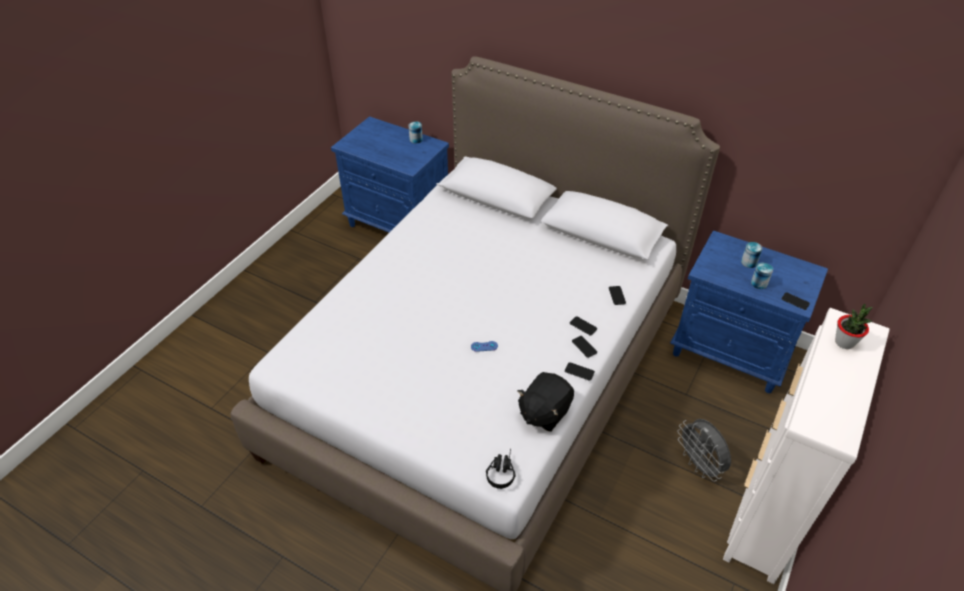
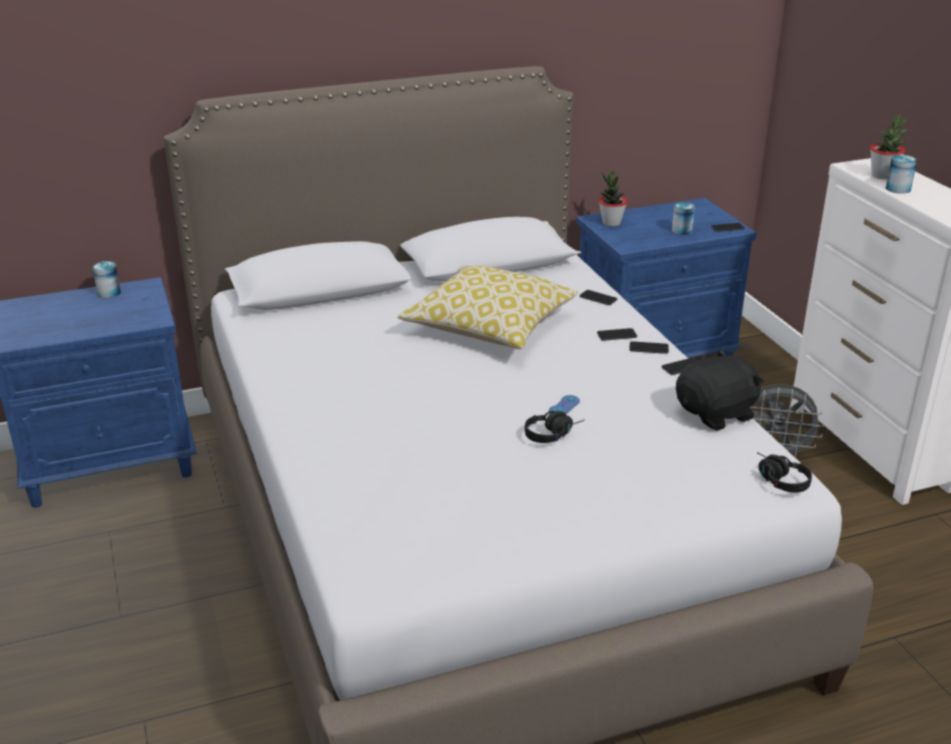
camera: 50 degrees left, 15 degrees down
(453, 357) = (553, 434): none -> black headphones
(532, 273) = (489, 326): none -> pillow
(544, 412) = (716, 414): black plush toy -> black plush toy turned 105 degrees counterclockwise
(724, 248) = (611, 223): none -> potted plant
(748, 262) = (647, 222): can -> can (898, 189)

